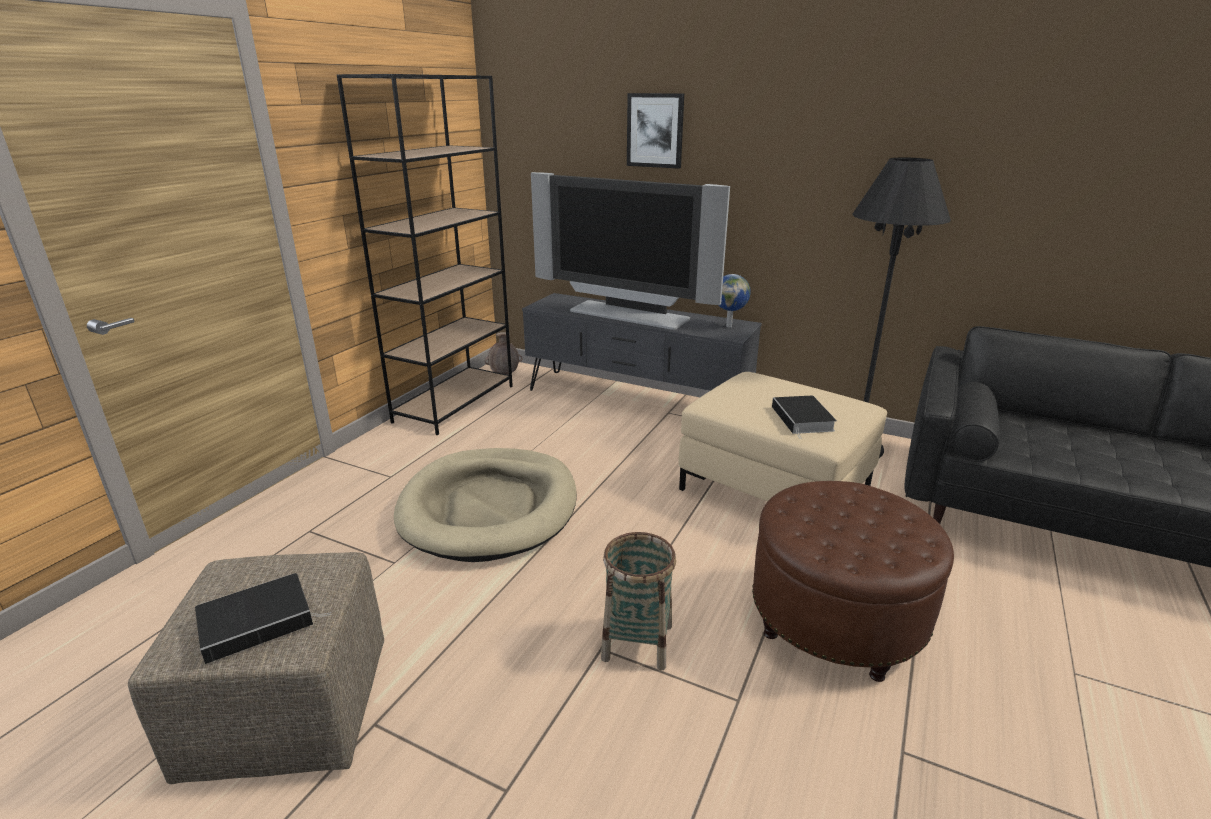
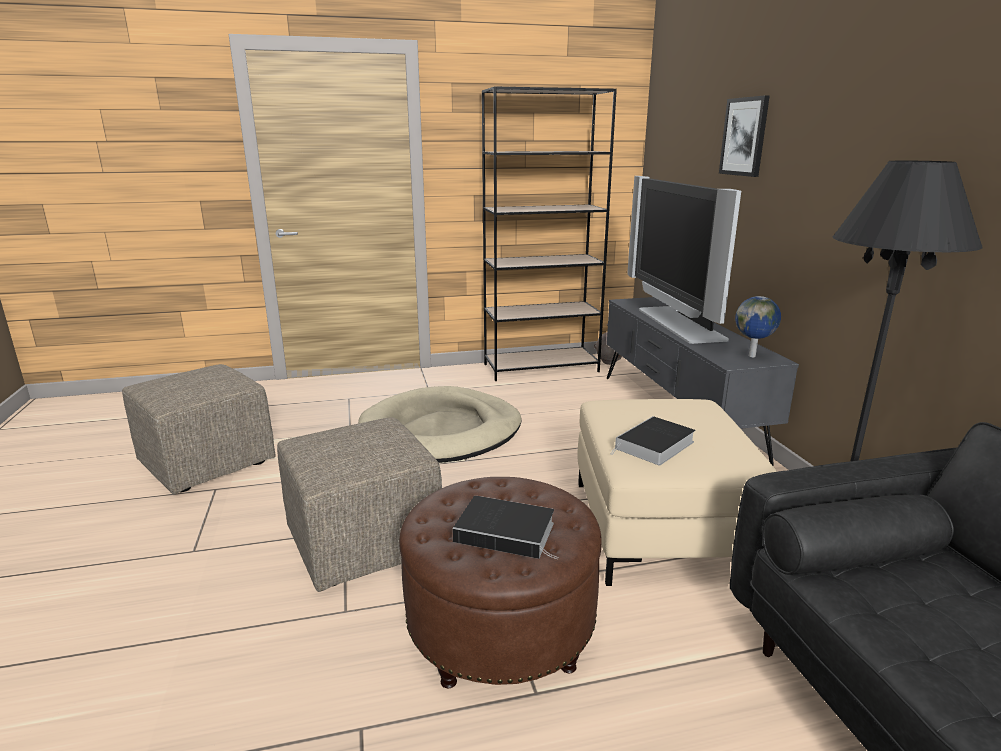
camera: 50 degrees right, 5 degrees down
(259, 620) = (177, 387): book -> book (508, 532)
(637, 642) = (365, 542): basket -> beige ottoman

